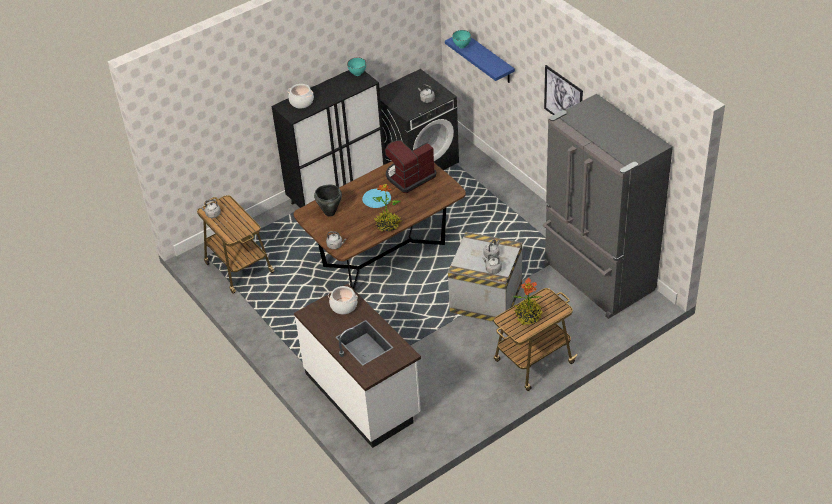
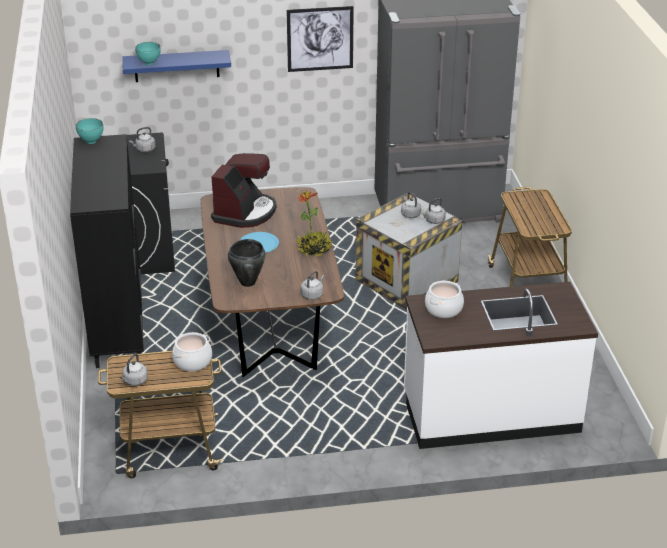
camera: 65 degrees left, 10 degrees down
(301, 102) = (93, 190): cooking pot -> cooking pot (192, 361)
(409, 177) = (245, 212): coffee machine -> coffee machine turned 150 degrees counterclockwise
(528, 316) = (535, 215): potted plant -> none

